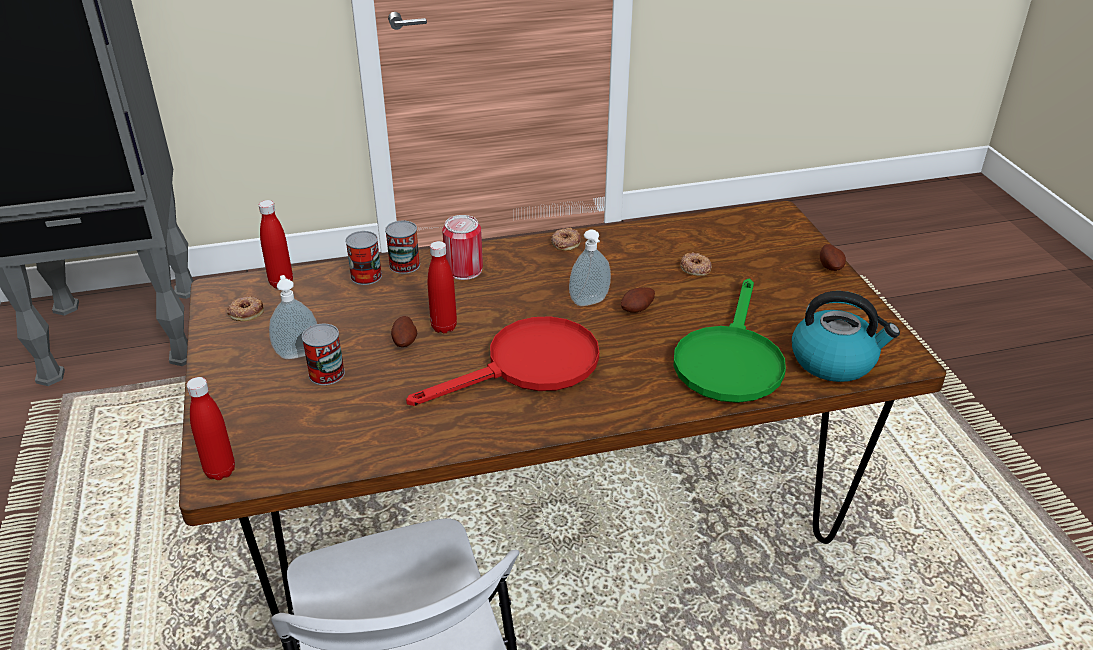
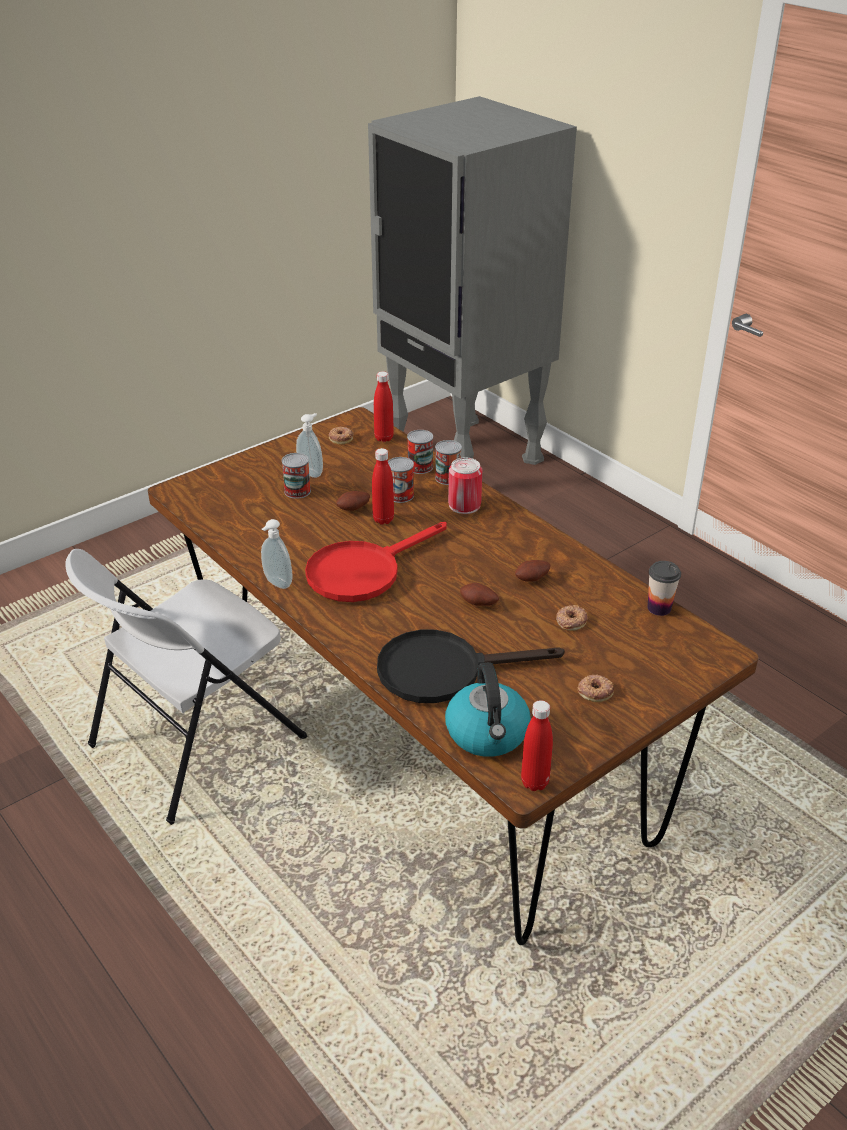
camera: 65 degrees right, 0 degrees up
(220, 471) = (184, 488): red bottle -> red bottle (534, 782)
(408, 303) = (400, 495): none -> can
(529, 366) = (363, 571): red frying pan -> red frying pan turned 105 degrees clockwise
(565, 242) = (548, 541): donut -> donut (595, 691)
(590, 303) = (469, 577): soap dispenser -> soap dispenser (276, 584)
(704, 221) = (659, 608): none -> cup
(729, 360) = (444, 670): green frying pan -> black frying pan
(831, 267) = (650, 706): potato -> potato (532, 580)

